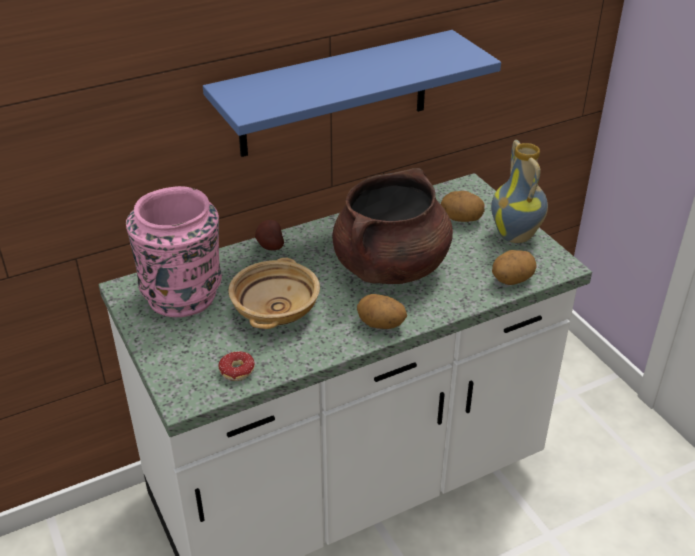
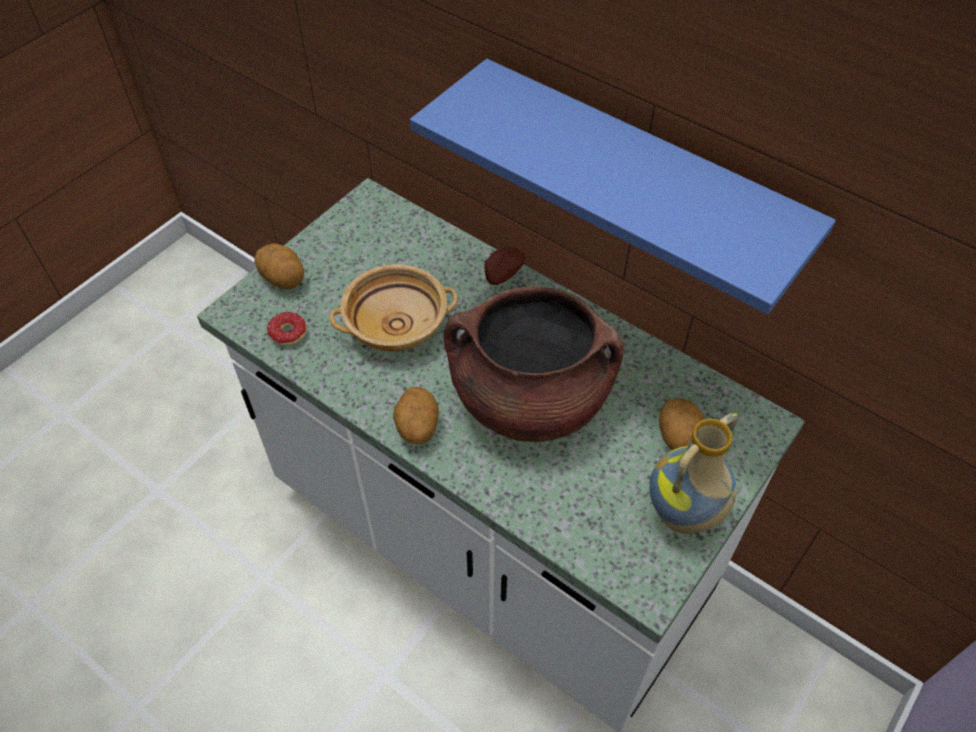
camera: 65 degrees right, 15 degrees up
(184, 295) = (381, 244): pink vase -> none
(512, 280) = (579, 538): potato -> potato (283, 279)

